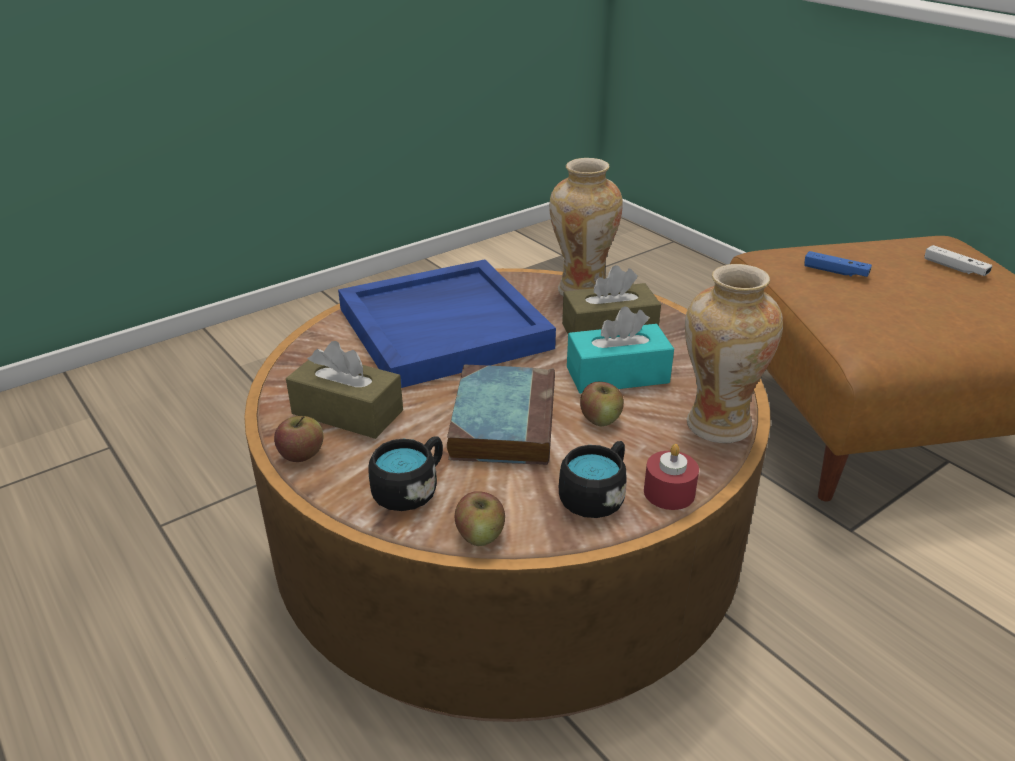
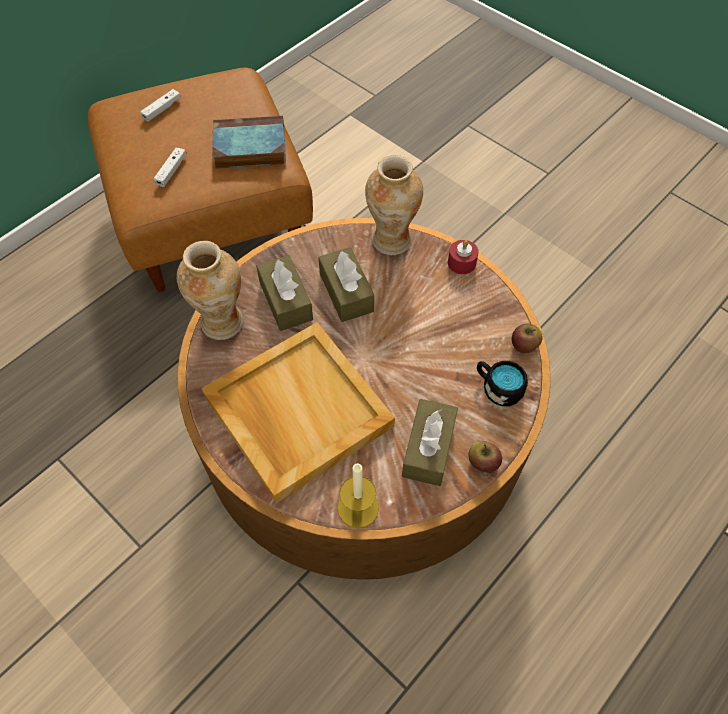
camera: 100 degrees left, 25 degrees up
(303, 355) = (358, 508): none -> candle
(444, 327) = (296, 411): blue tray -> beige tray
(502, 421) = (415, 351): book -> book (248, 148)
(596, 495) = (474, 295): black mug -> none
(600, 419) = (399, 298): apple -> none
(617, 375) = (346, 292): turquoise tissue box -> brown tissue box
(835, 272) = (171, 171): blue game controller -> white game controller

